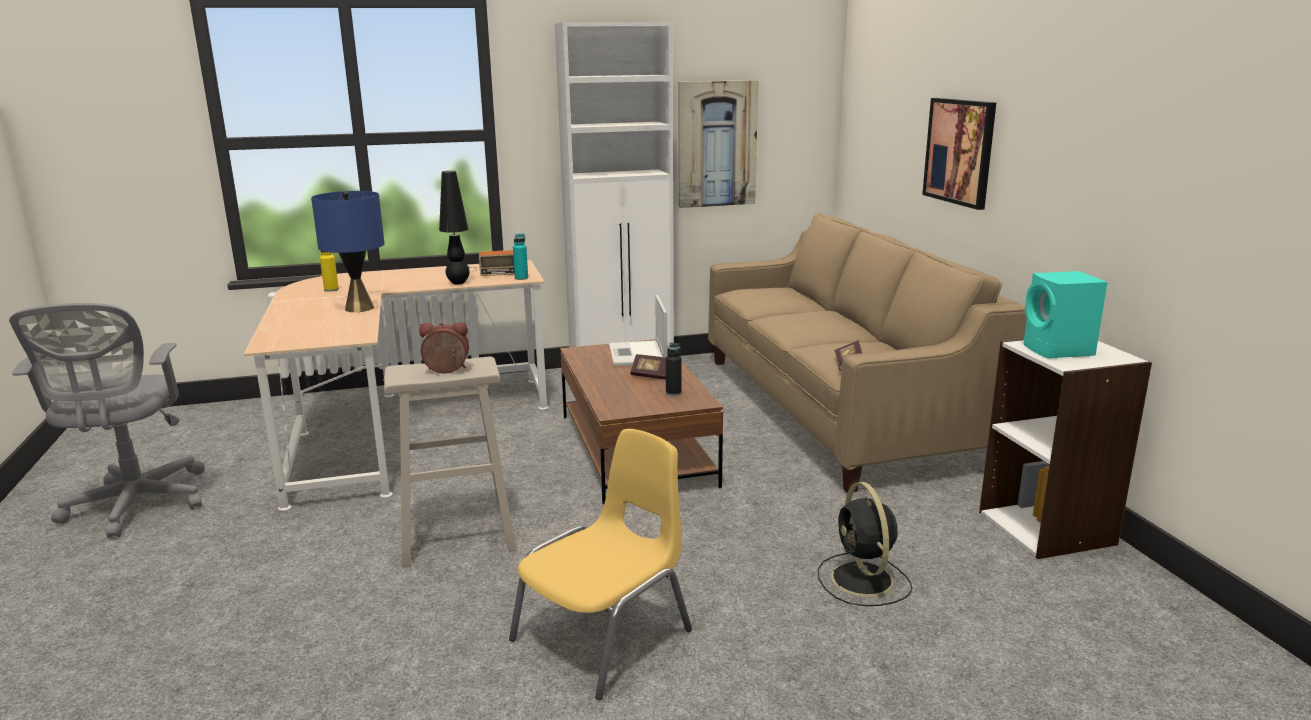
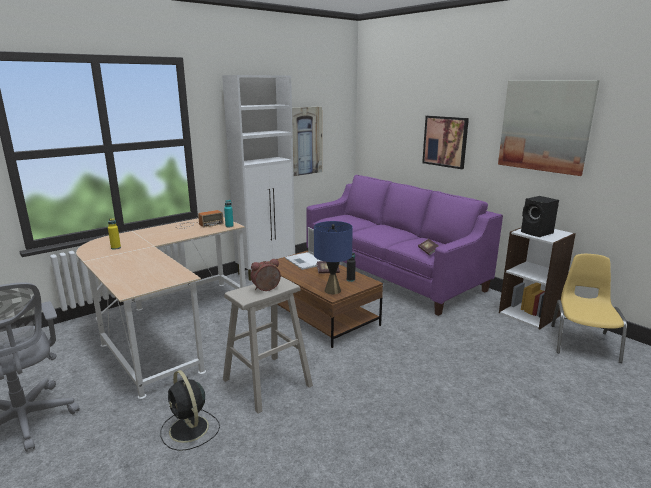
camera: 25 degrees left, 0 degrees up
(359, 308) = (155, 258): blue table lamp -> blue table lamp (332, 290)
(458, 283) = (195, 233): black table lamp -> none
(605, 635) = (405, 419): yellow chair -> yellow chair (583, 342)
(837, 409) = (392, 274): beige sofa -> purple sofa
(863, 581) = (487, 357): black fan -> black fan (189, 430)
(1058, 351) = (537, 233): turquoise speaker -> black speaker
(1116, 119) = (545, 126): none -> picture

